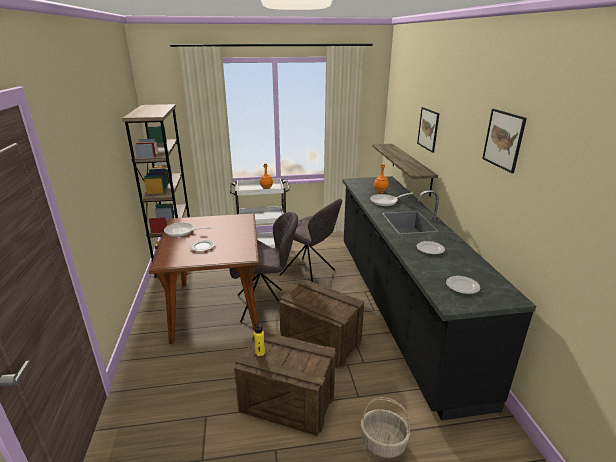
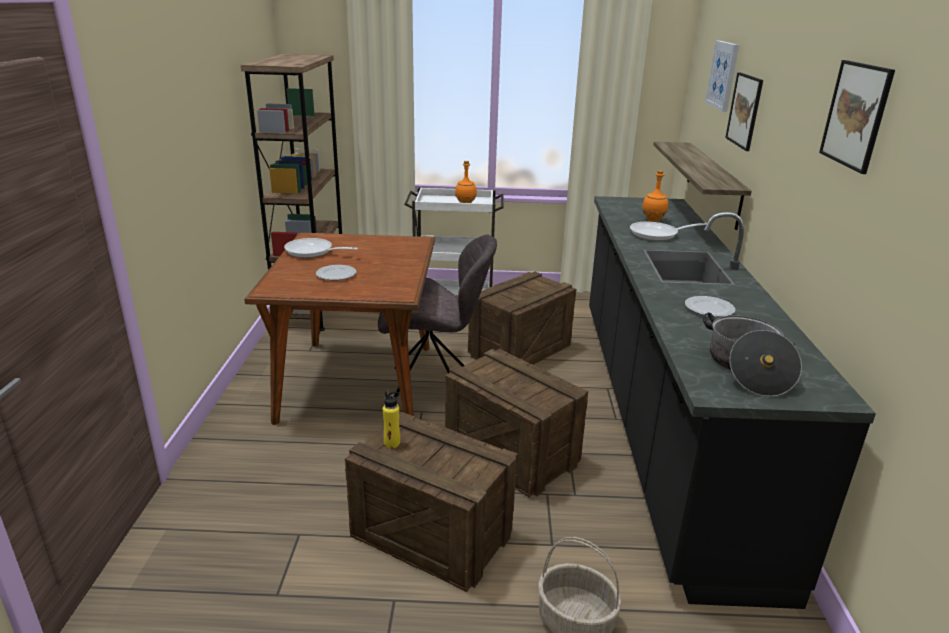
camera: 10 degrees right, 0 degrees up
(309, 273) = (519, 350): grey chair -> crate
(411, 107) = (723, 75): none -> picture
(462, 286) = (746, 369): plate -> cooking pot

